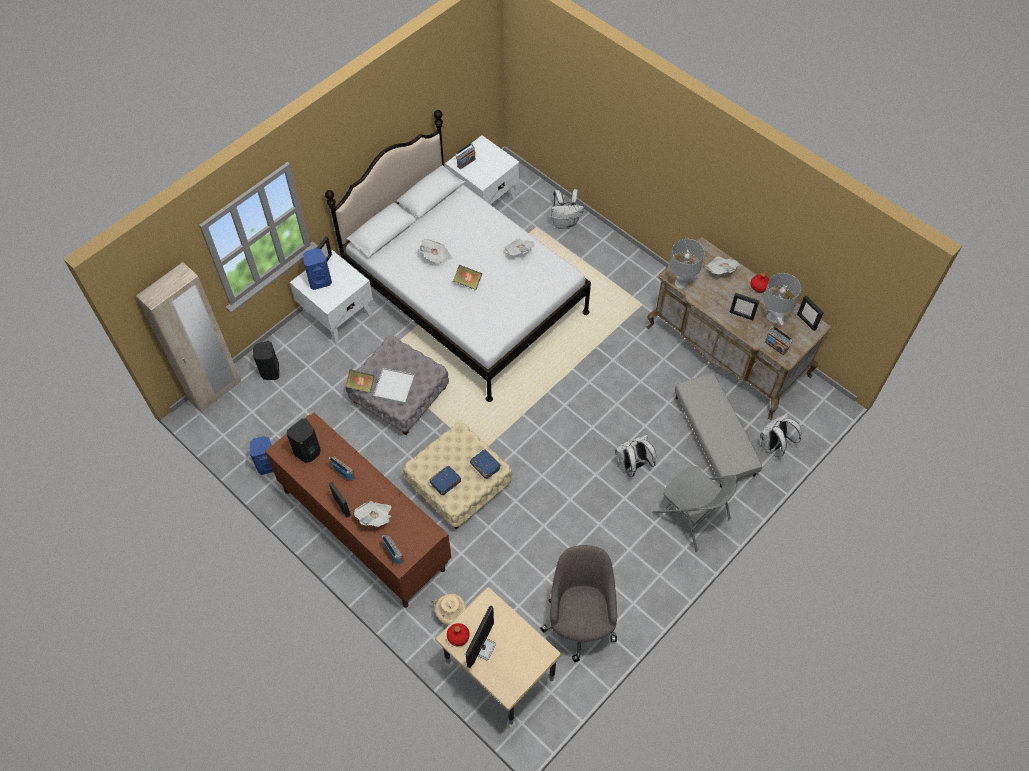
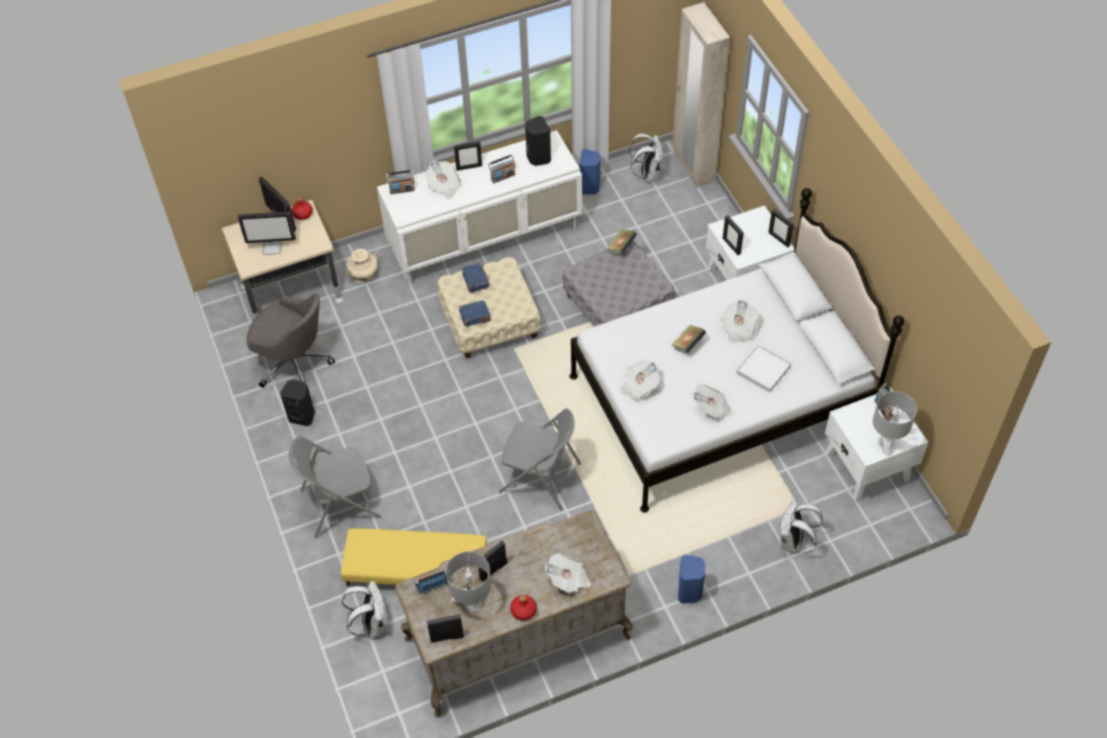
camera: 115 degrees right, 5 degrees down
(270, 372) = (697, 211): black speaker -> black speaker (302, 416)
(320, 281) = (754, 229): blue speaker -> blue speaker (690, 592)
(345, 290) = (732, 246): none -> picture frame
(365, 527) = (485, 238): brown cabinet -> white cabinet
(394, 387) = (605, 273): white tray -> white tray (763, 370)
(511, 643) = (272, 247): none -> monitor
(522, 301) = (638, 386): none -> newspaper
(594, 387) = (540, 478): none -> grey chair
(632, 465) = (426, 474): white backpack -> white backpack (648, 174)
(681, 283) = (570, 527): grey table lamp -> grey table lamp (885, 443)
(714, 436) = (416, 569): grey ottoman -> yellow ottoman

